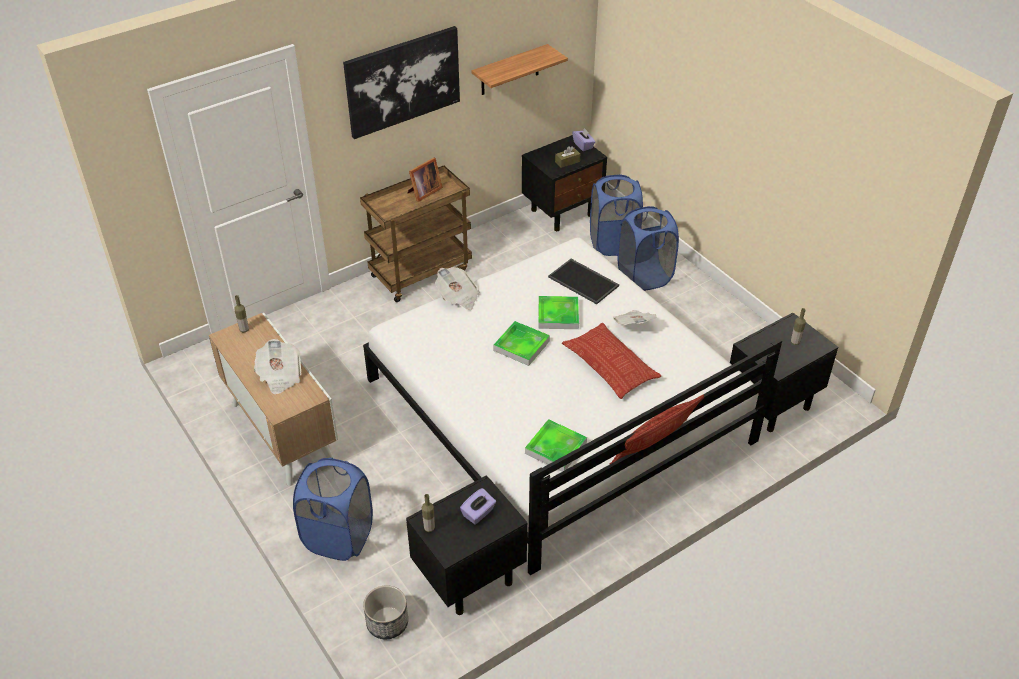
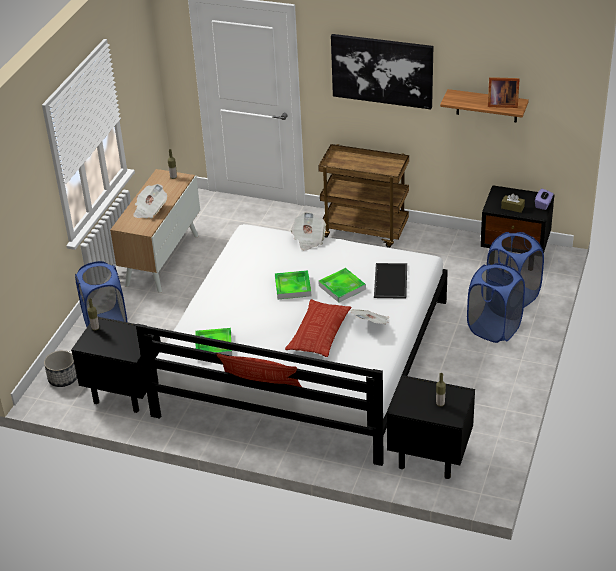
camera: 55 degrees right, 5 degrees down
(423, 192) = (374, 164): picture frame -> picture frame (501, 104)
(478, 513) = (124, 340): purple tissue box -> none

